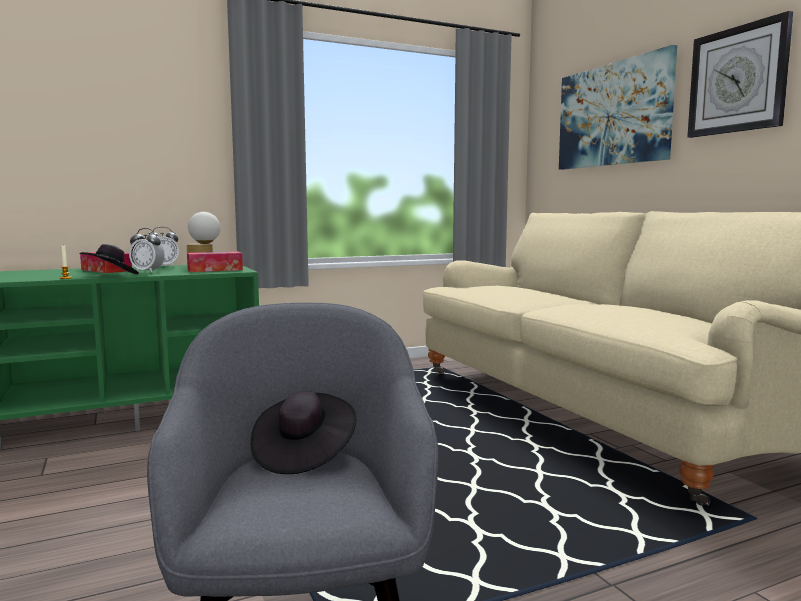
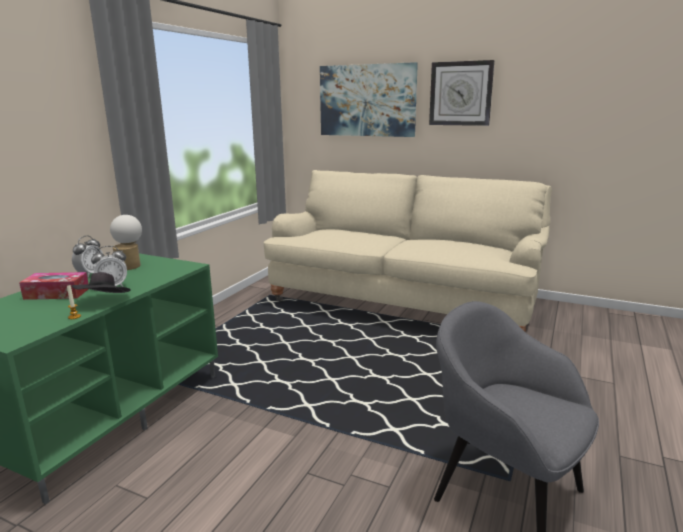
camera: 40 degrees left, 10 degrees up
(215, 270) = (163, 269): tissue box -> none
(303, 454) = (499, 392): black hat -> none

